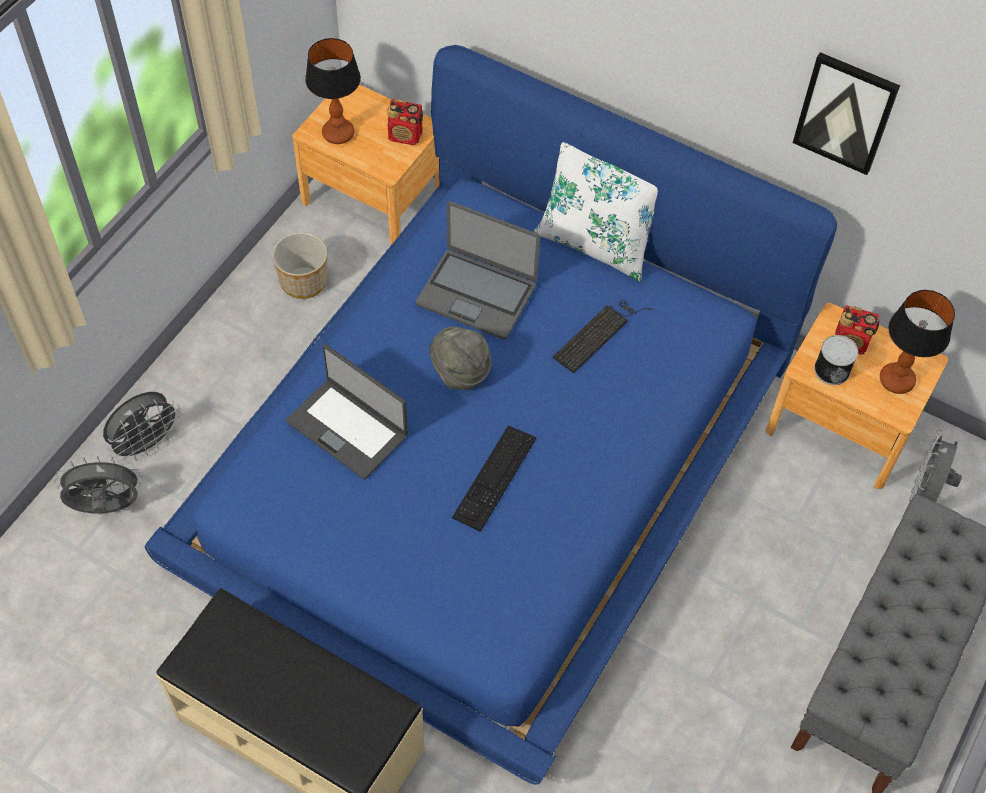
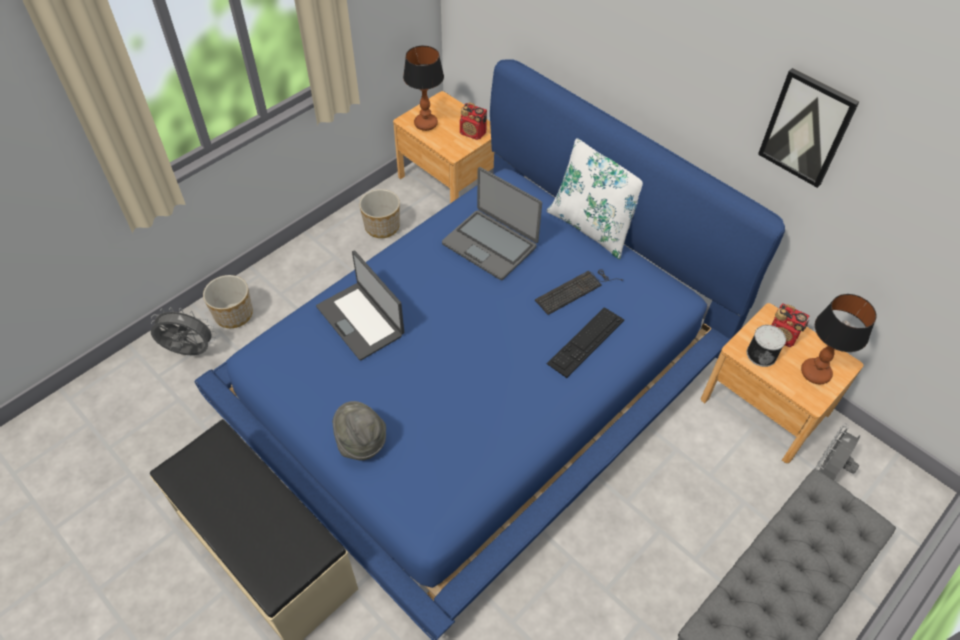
camera: 15 degrees right, 5 degrees down
(147, 444) = (234, 314): grey fan -> planter
(460, 371) = (460, 297): grey hat -> grey hat (360, 442)
(494, 477) = (461, 380): keyboard -> keyboard (586, 341)

